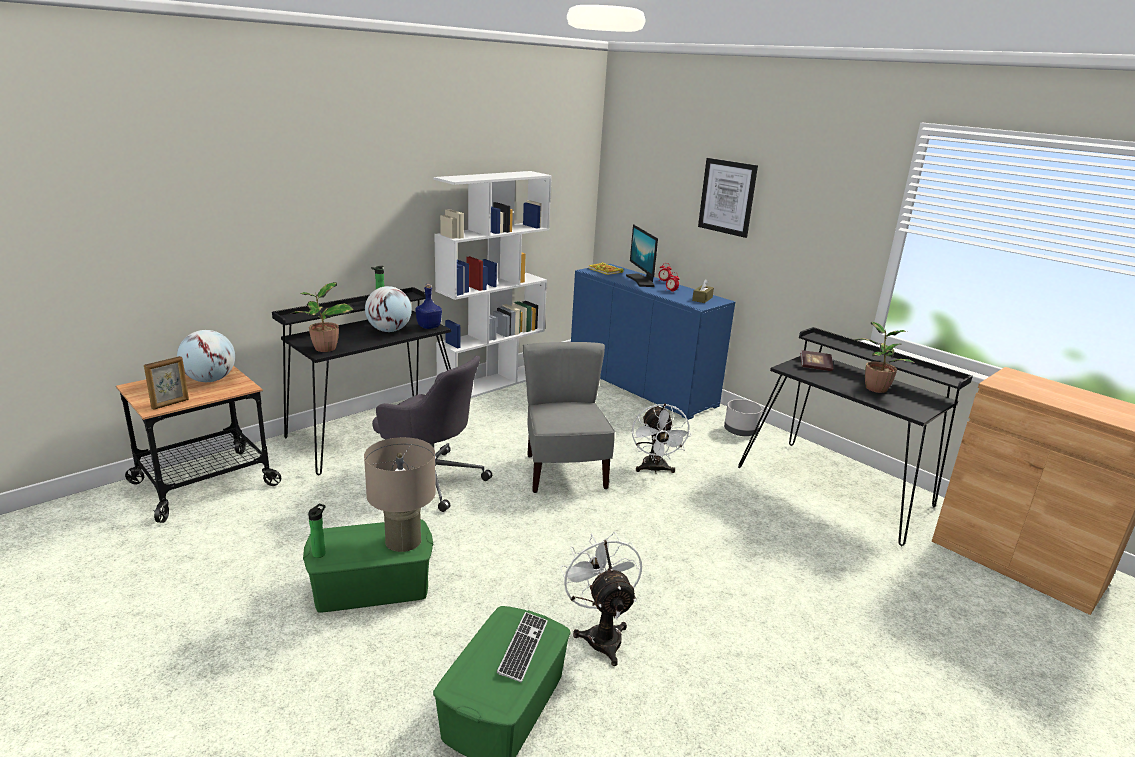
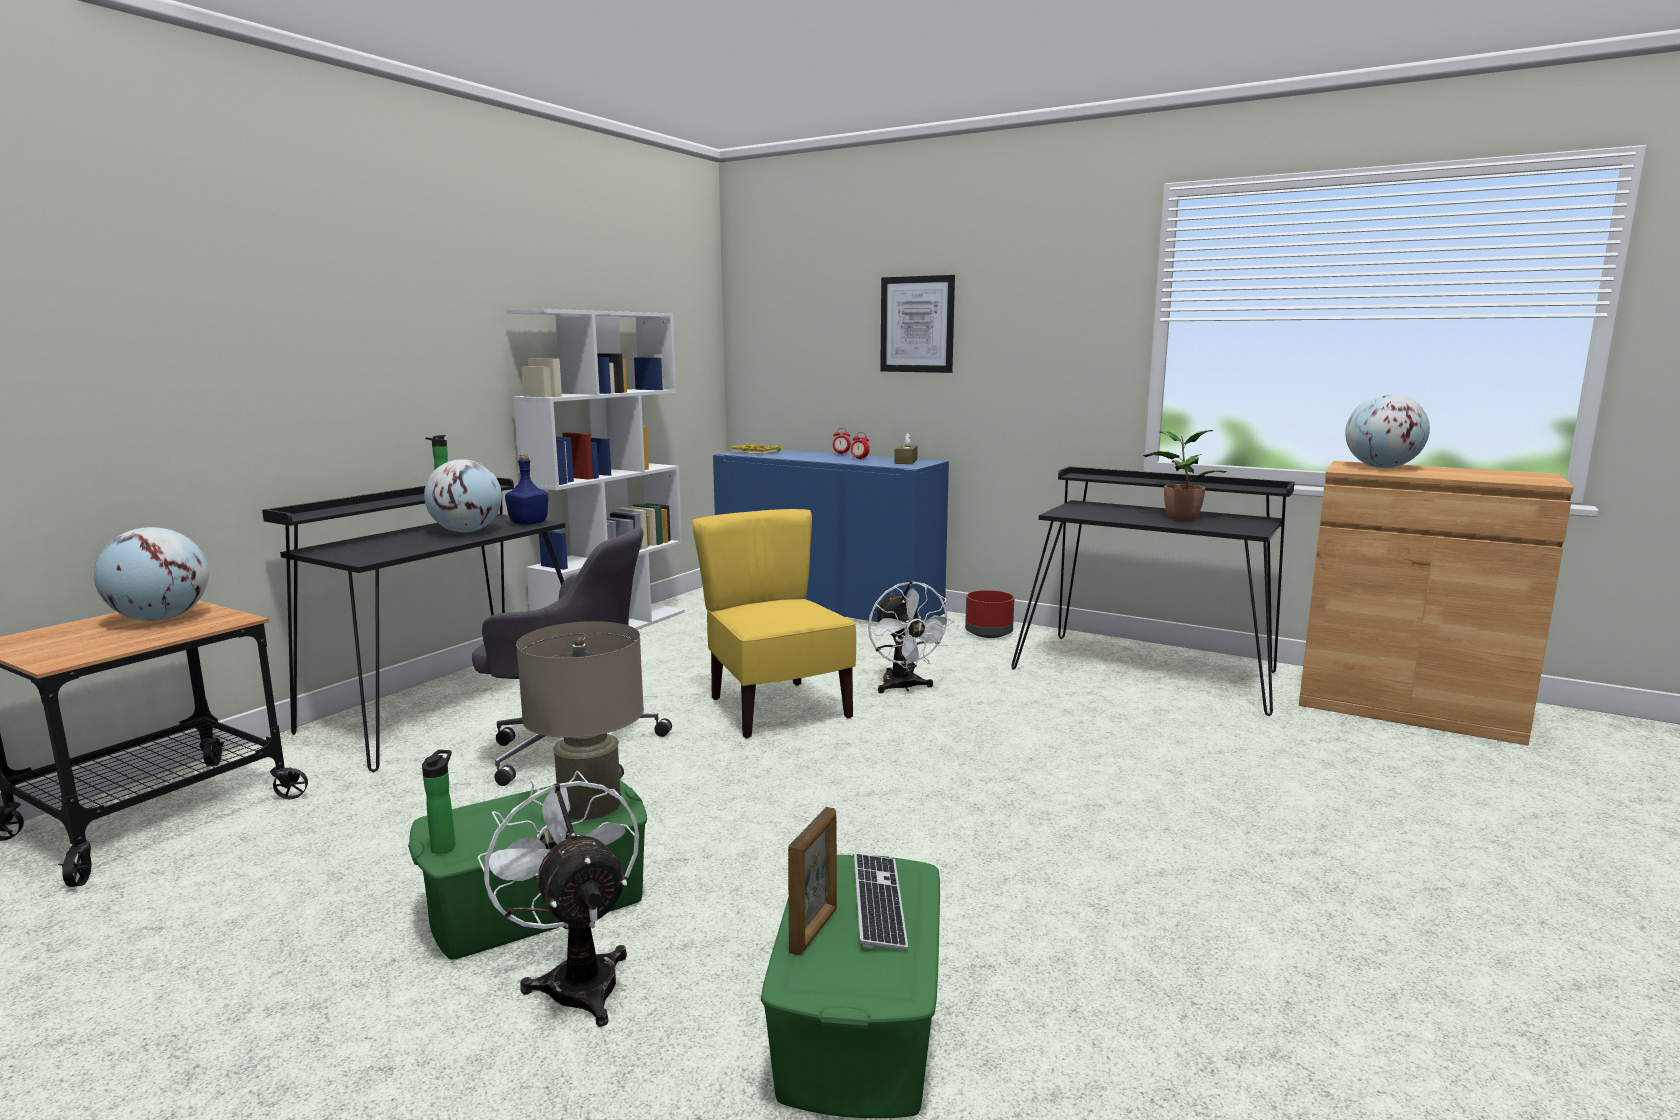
camera: 15 degrees left, 10 degrees down
(171, 404) = (91, 652): picture frame -> picture frame (814, 930)
(324, 349) = (367, 556): potted plant -> none
(564, 472) = (776, 709): grey chair -> yellow chair
(601, 634) = (952, 890): white fan -> white fan (577, 978)
(641, 281) = (811, 455): monitor -> none
(740, 431) = (989, 633): grey planter -> red planter
(815, 367) = (1091, 510): book -> none
(1032, 384) = (1381, 467): none -> globe

